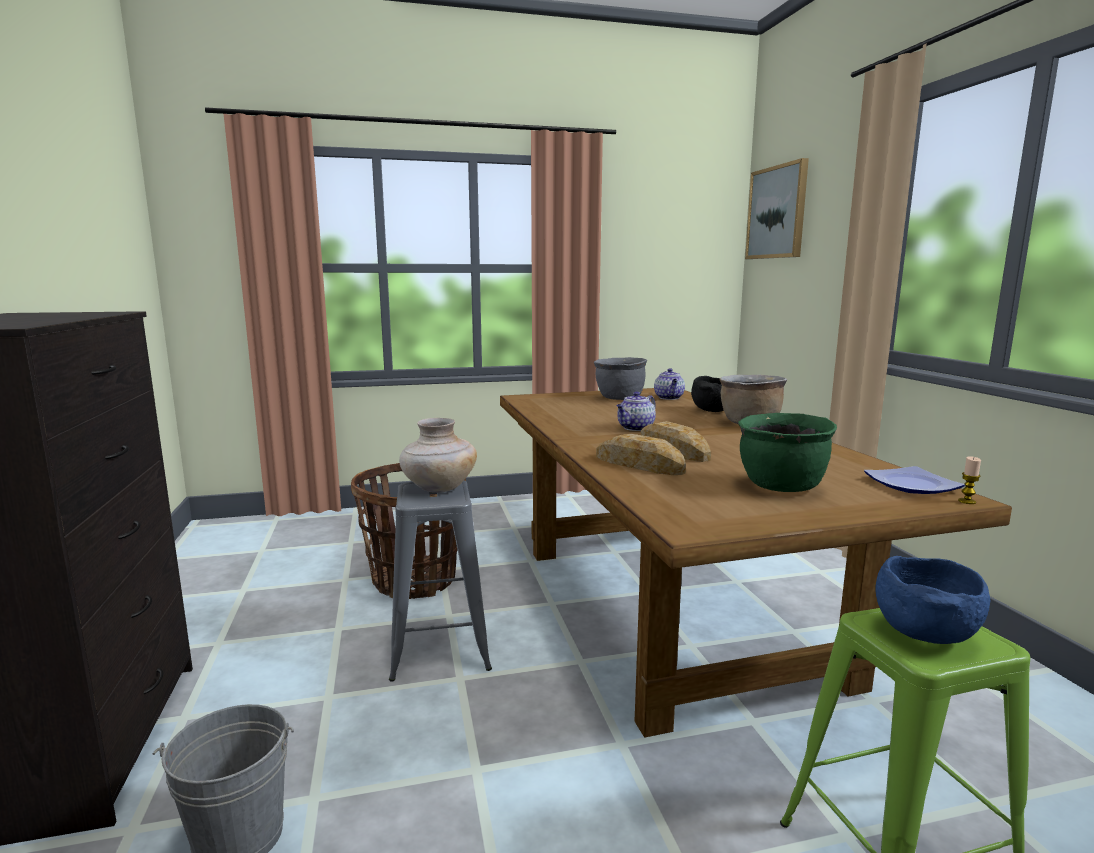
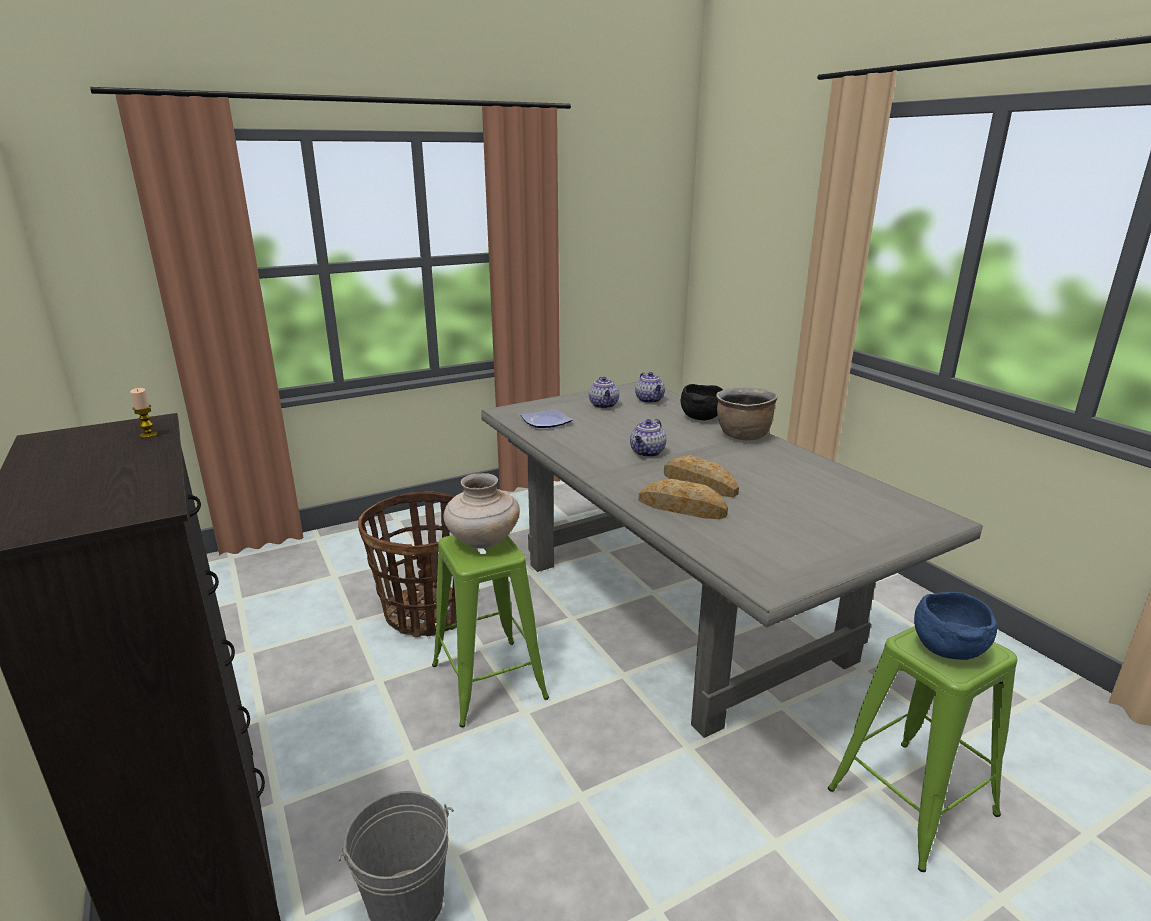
camera: 15 degrees left, 10 degrees up
(439, 646) = (488, 682): grey stool -> green stool
(619, 398) = (604, 405): grey cooking pot -> teapot
(669, 610) = (678, 609): brown dining table -> grey dining table
(777, 212) = (730, 193): picture -> none
(781, 487) = (812, 524): green cooking pot -> none
(909, 485) = (904, 508): plate -> plate (545, 422)
(967, 501) = (951, 524): candle -> candle (148, 435)

